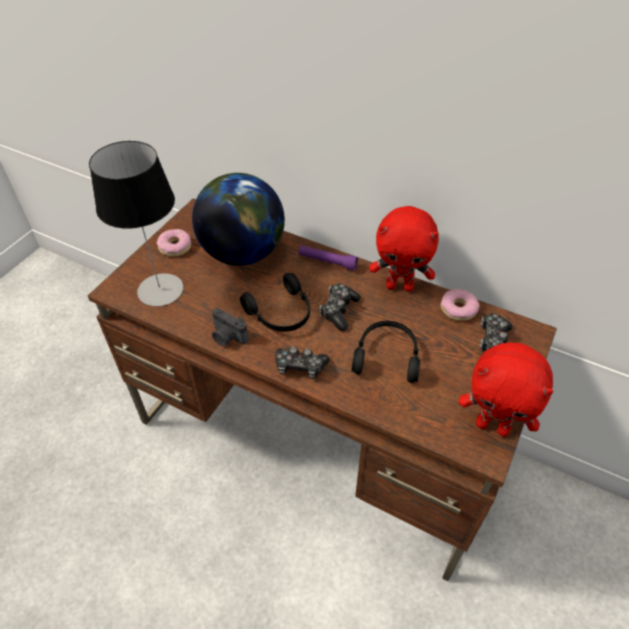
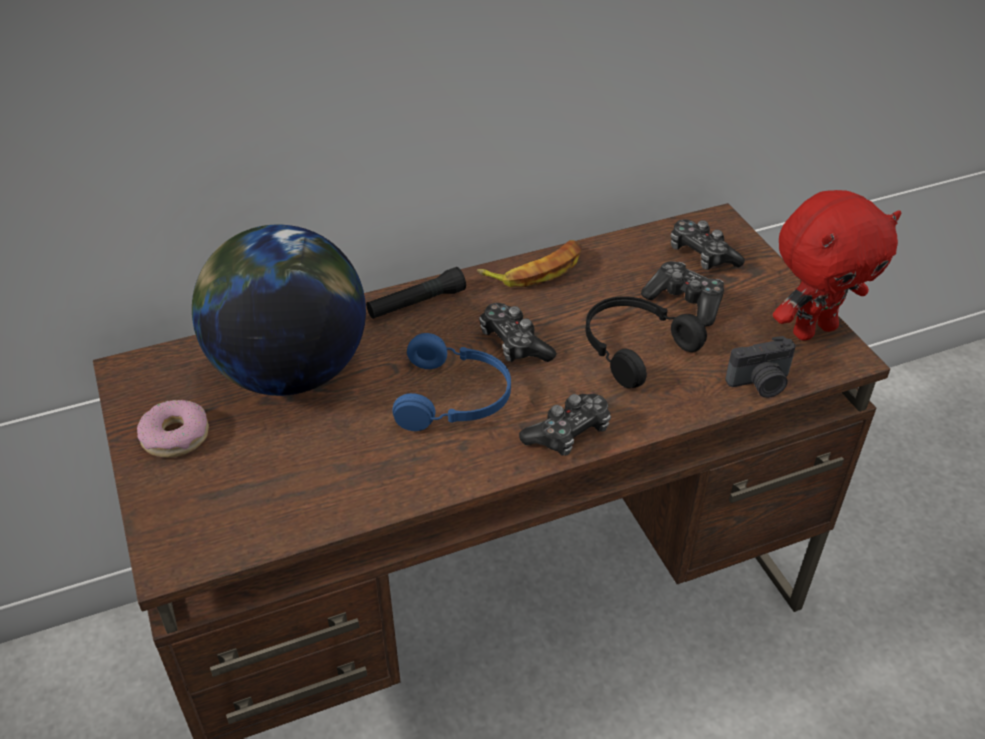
camera: 50 degrees left, 5 degrees down
(160, 290) = (247, 501): table lamp -> none
(227, 337) = (435, 476): camera -> camera (760, 384)
(281, 313) = (455, 398): black headphones -> blue headphones
(327, 262) = (416, 303): purple flashlight -> black flashlight
(400, 286) = (536, 270): red plush toy -> banana
(447, 357) = (685, 302): none -> game controller
(458, 309) = (625, 249): donut -> none

